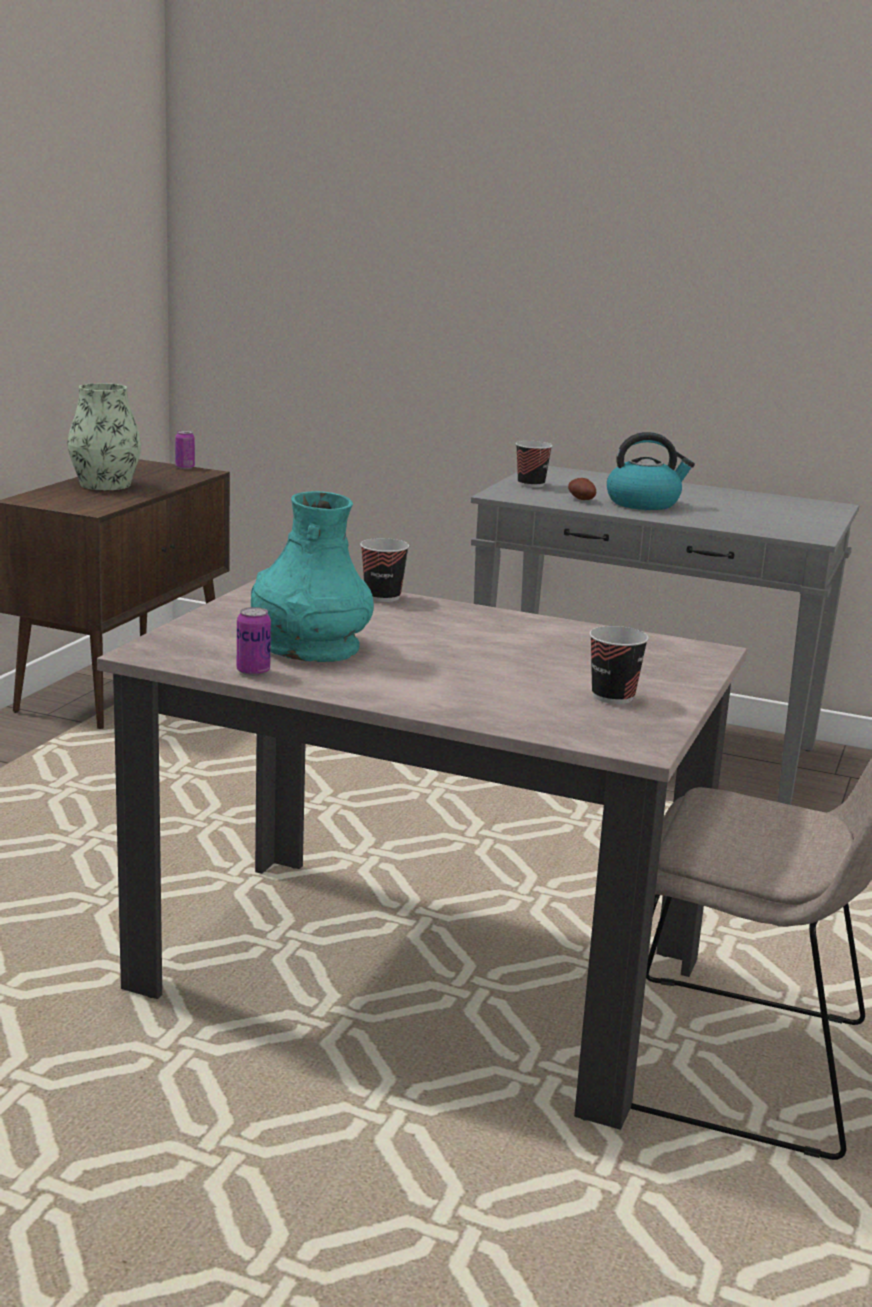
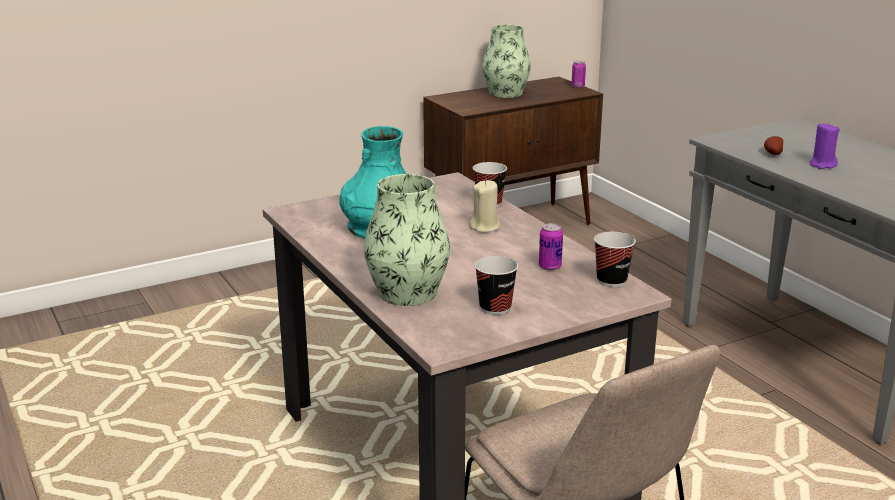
camera: 40 degrees right, 5 degrees up
(253, 671) = (320, 236): can -> can (550, 266)
(430, 621) = (485, 227): none -> beige candle
(490, 705) = (407, 292): none -> vase
(531, 484) = (757, 135): cup -> cup (611, 281)
(644, 503) = (822, 165): kettle -> purple candle

